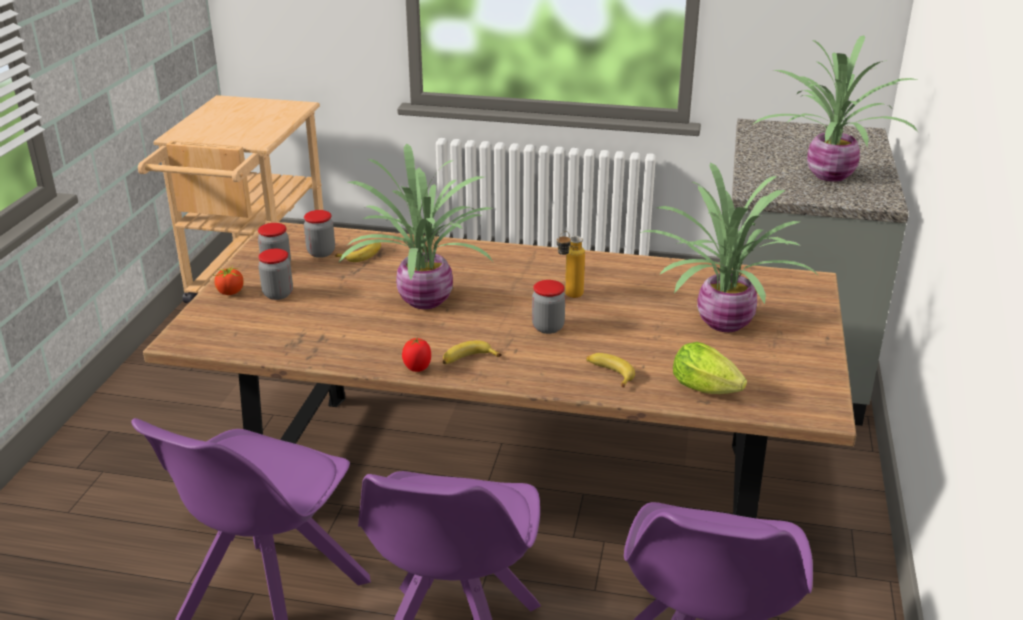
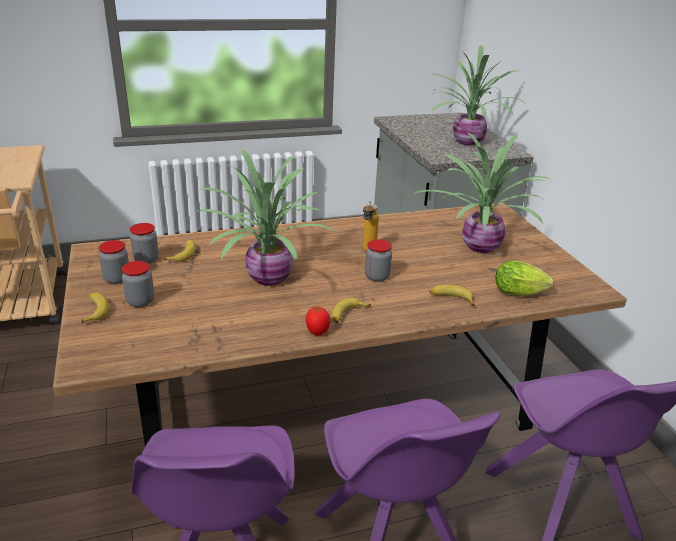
camera: 30 degrees left, 0 degrees up
(230, 292) = (94, 310): tomato -> banana

